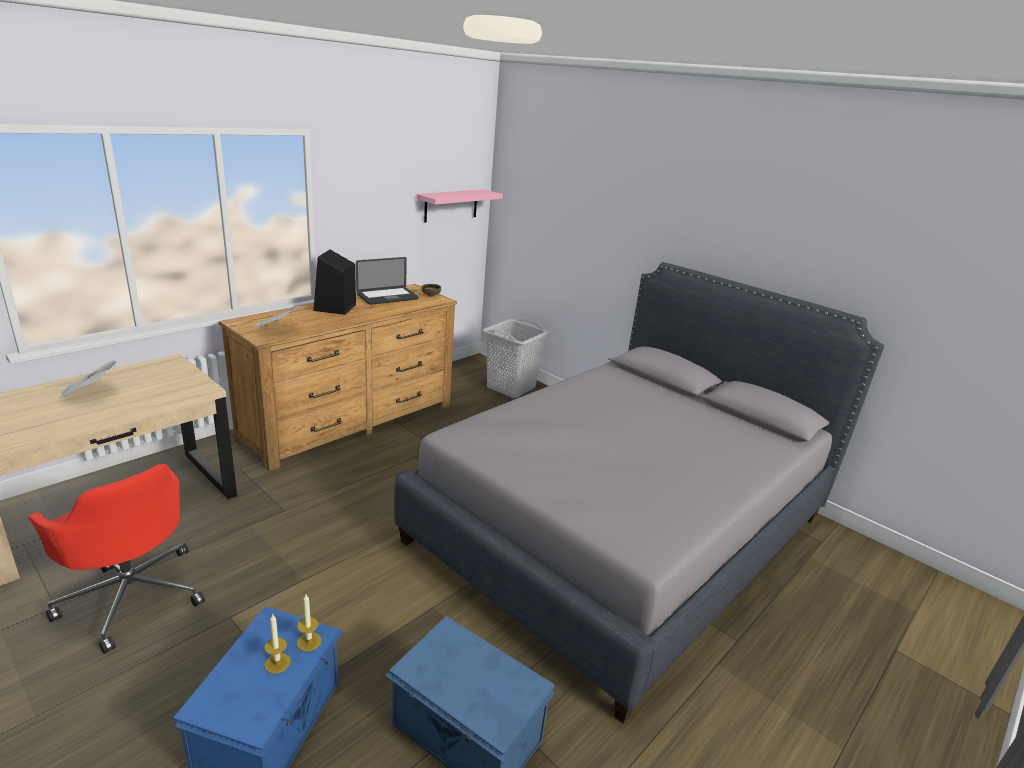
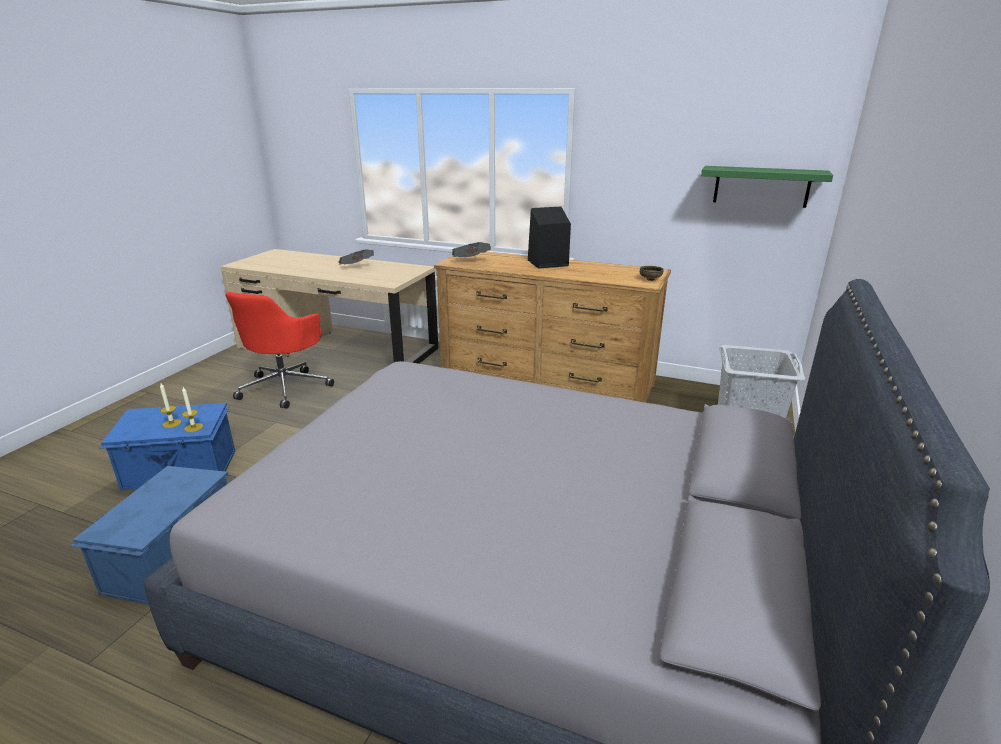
camera: 70 degrees right, 0 degrees up
(387, 297) = (609, 269): laptop -> none
(451, 205) = (761, 186): pink shelf -> green shelf

